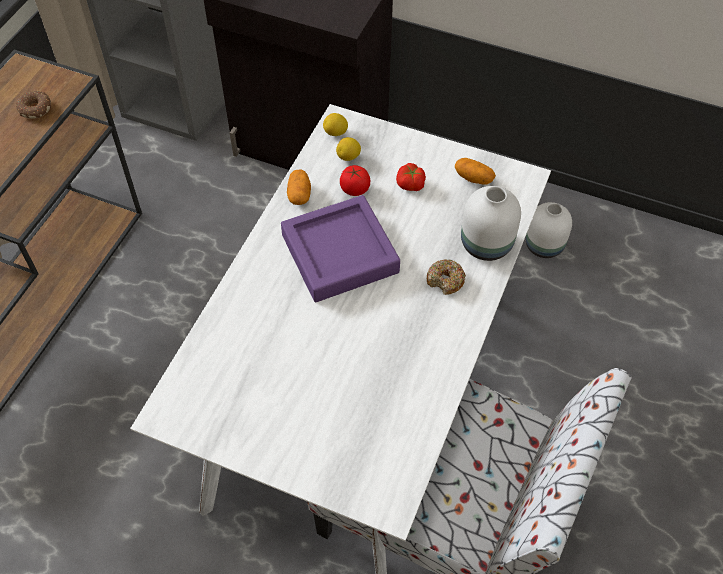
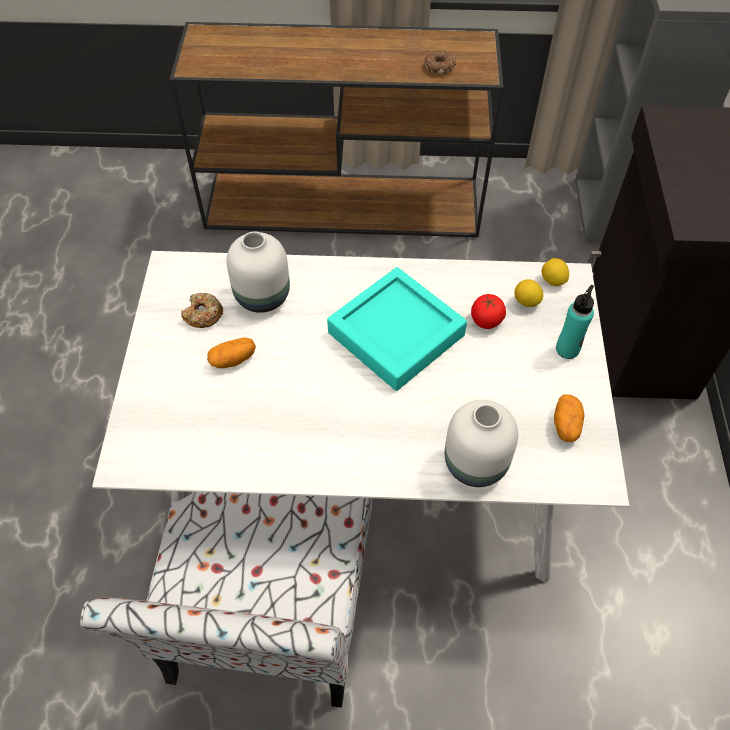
camera: 70 degrees right, 0 degrees up
(299, 194) = (453, 278): potato -> potato (233, 359)
(340, 254) = (396, 334): purple tray -> turquoise tray
(406, 150) = (567, 349): none -> turquoise bottle
(410, 184) = (520, 367): tomato -> none
(445, 281) = (405, 437): donut -> donut (203, 315)
(545, 245) = (653, 613): white vase -> white vase (263, 297)

